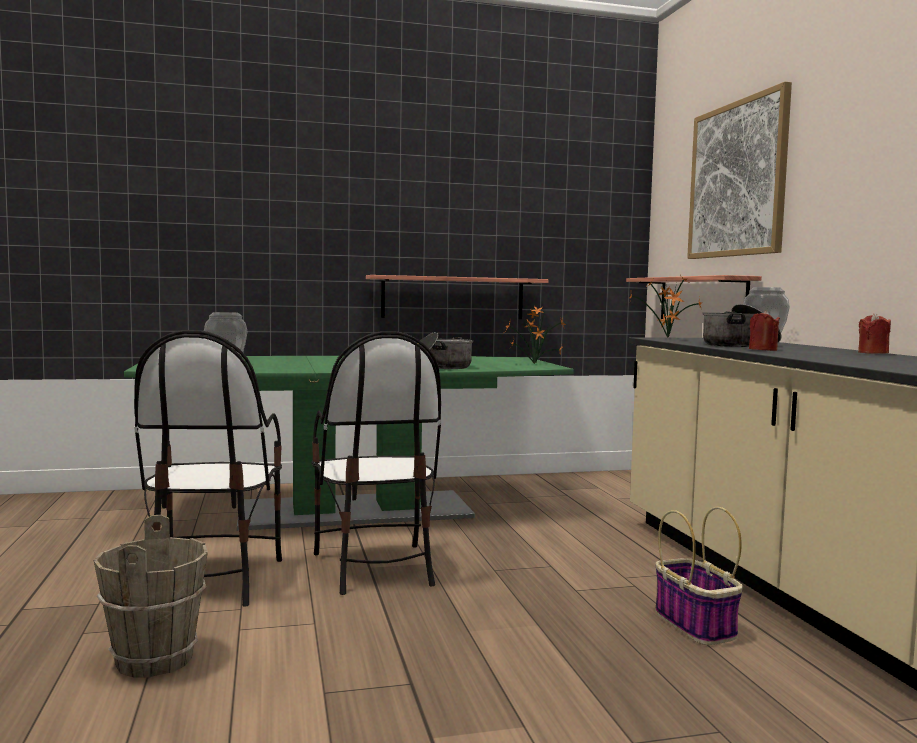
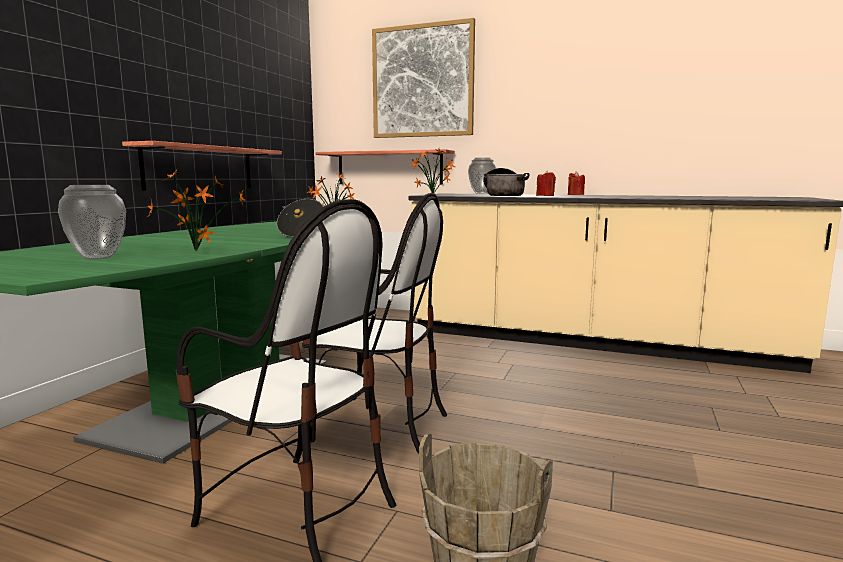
camera: 55 degrees left, 5 degrees up
(280, 368) = (196, 251): none -> potted plant
(696, 625) = (582, 370): basket -> none

